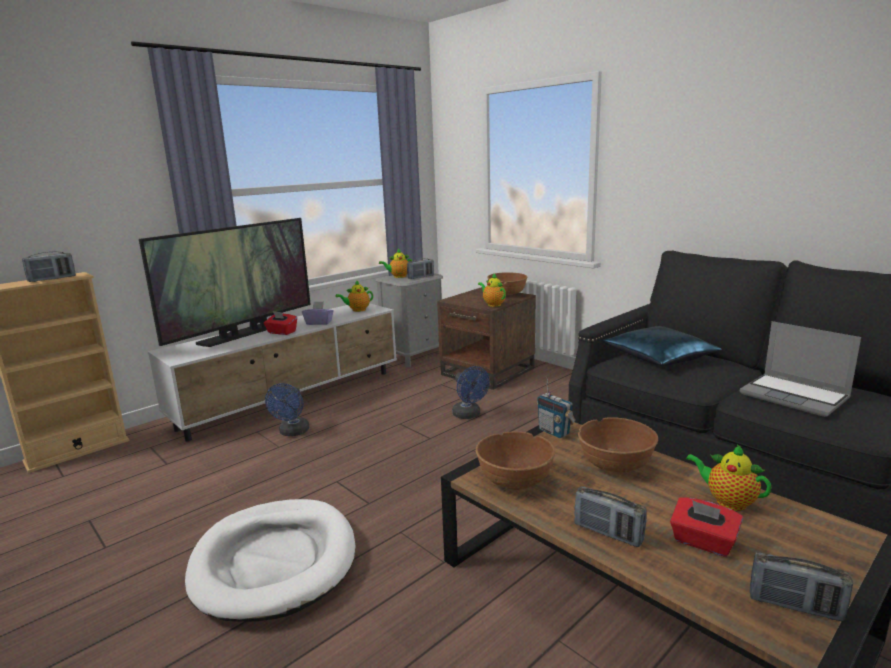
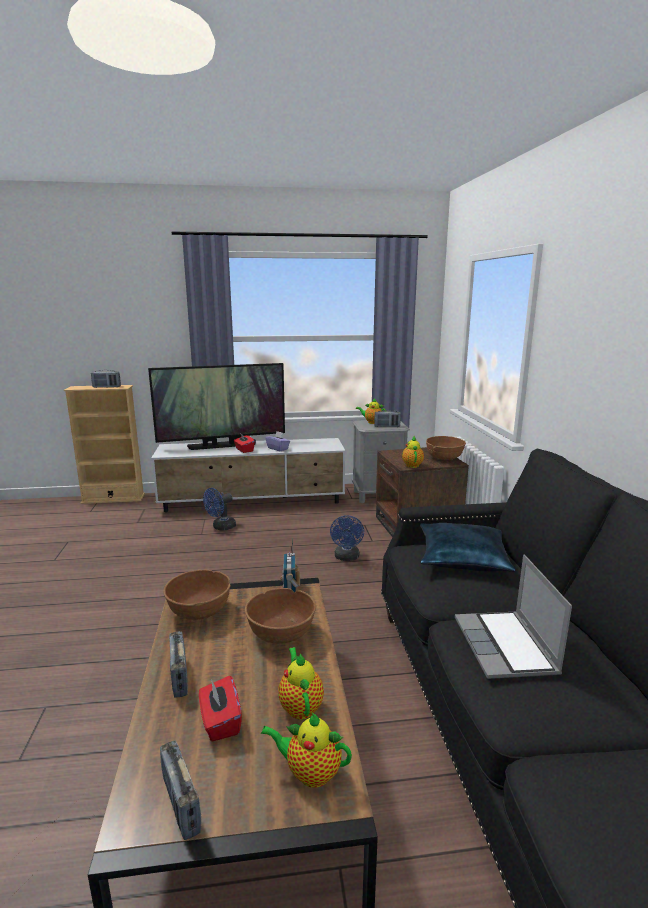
camera: 35 degrees right, 0 degrees up
(275, 562) = (101, 606): white dog bed -> none
(357, 310) = (320, 444): teapot -> teapot (310, 772)

